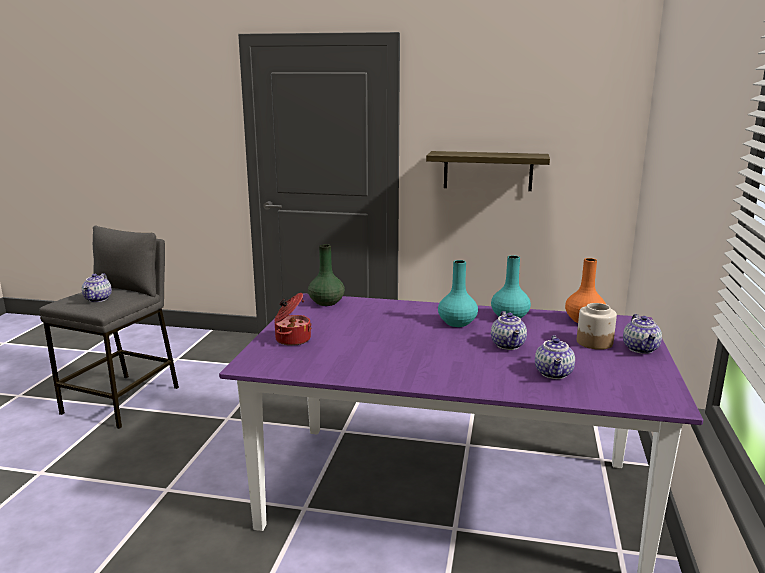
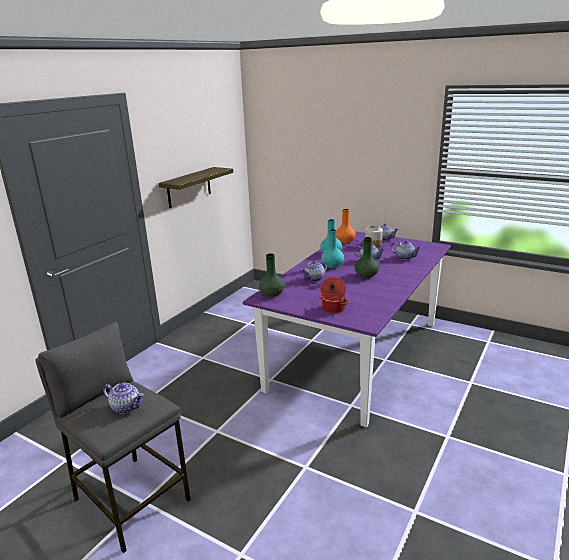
camera: 70 degrees left, 5 degrees up
(393, 318) = (314, 279): none -> teapot
(434, 349) = (366, 275): none -> green vase

